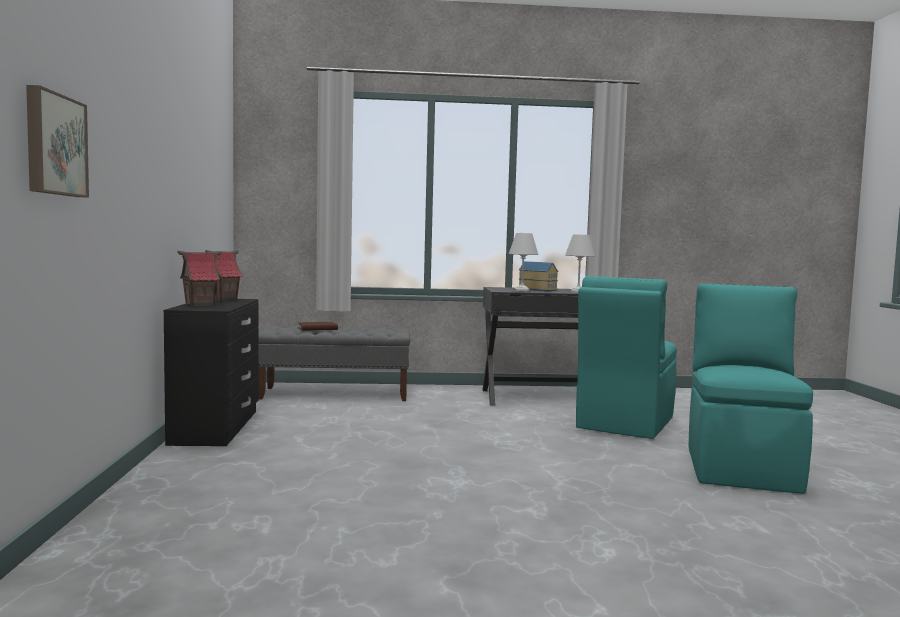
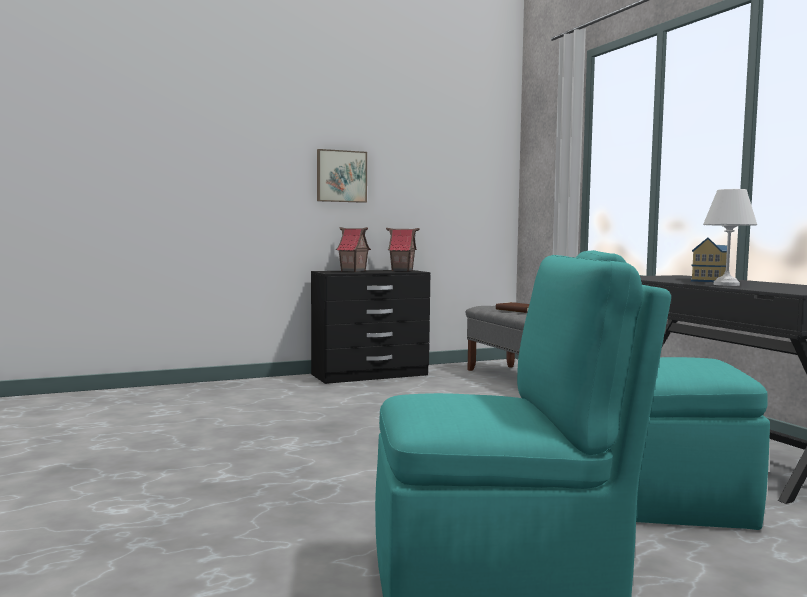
camera: 70 degrees right, 0 degrees up
(53, 145) = (143, 159): picture -> picture (341, 176)
(521, 290) = (661, 278): white table lamp -> none

